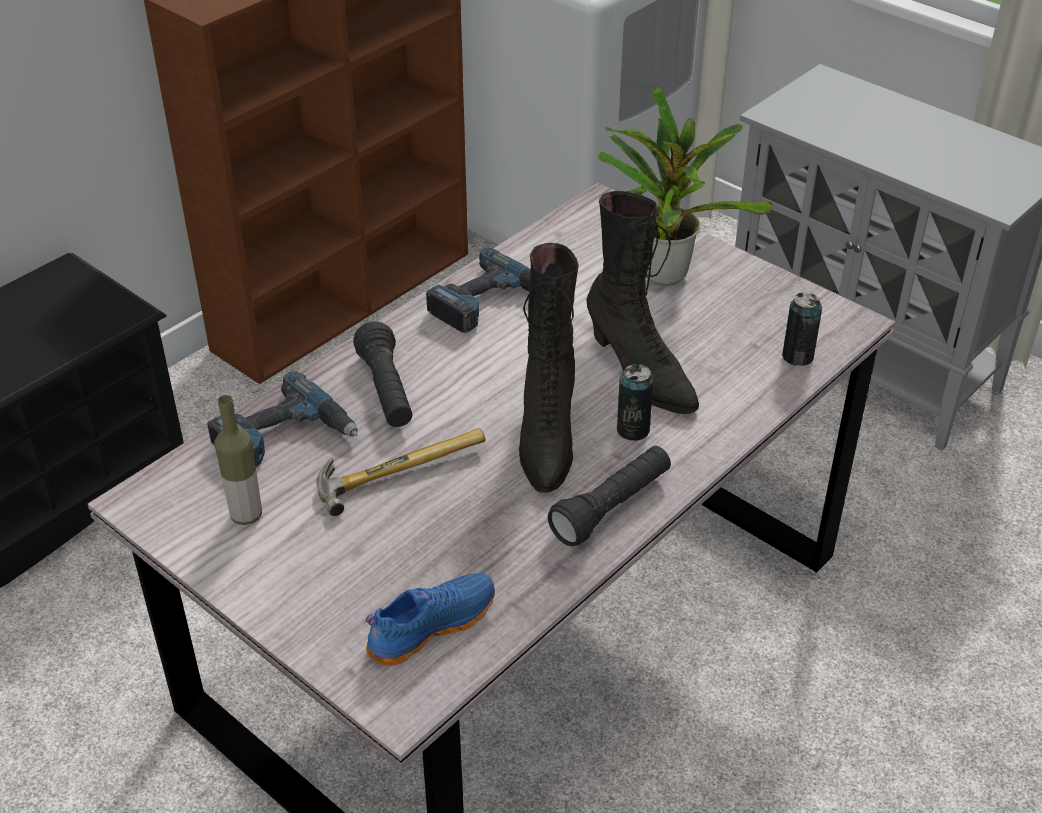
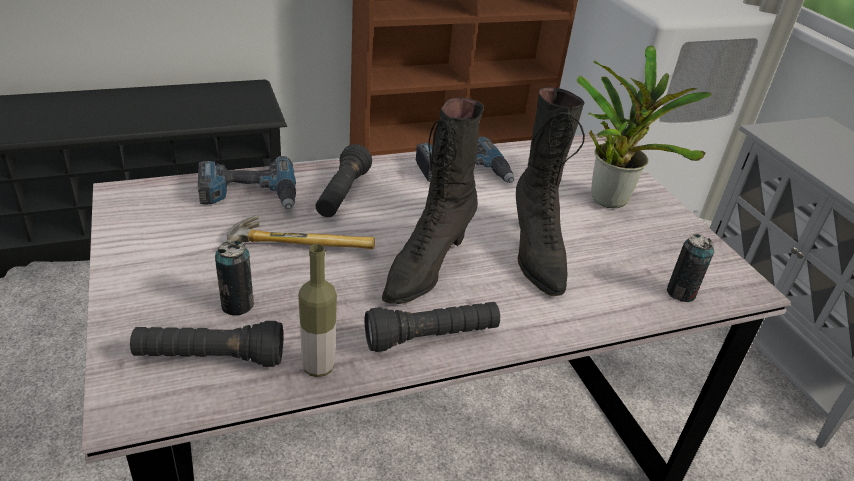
camera: 25 degrees right, 5 degrees down
(246, 515) = (173, 229): bottle -> bottle (318, 367)
(429, 625) = (210, 358): blue shoe -> black flashlight
(633, 430) = (498, 289): can -> can (237, 305)

